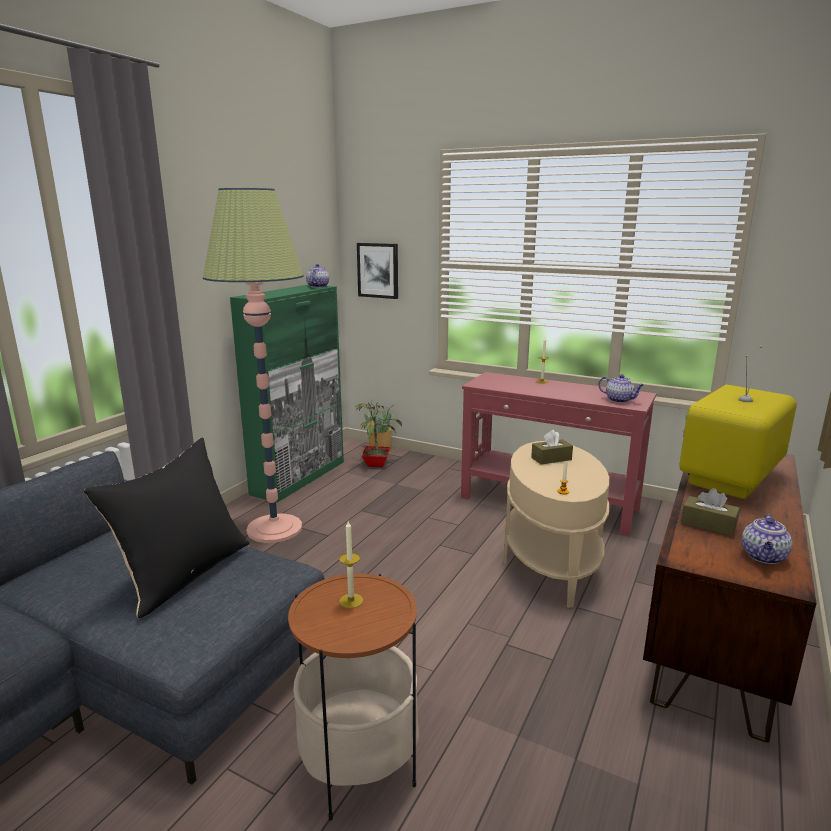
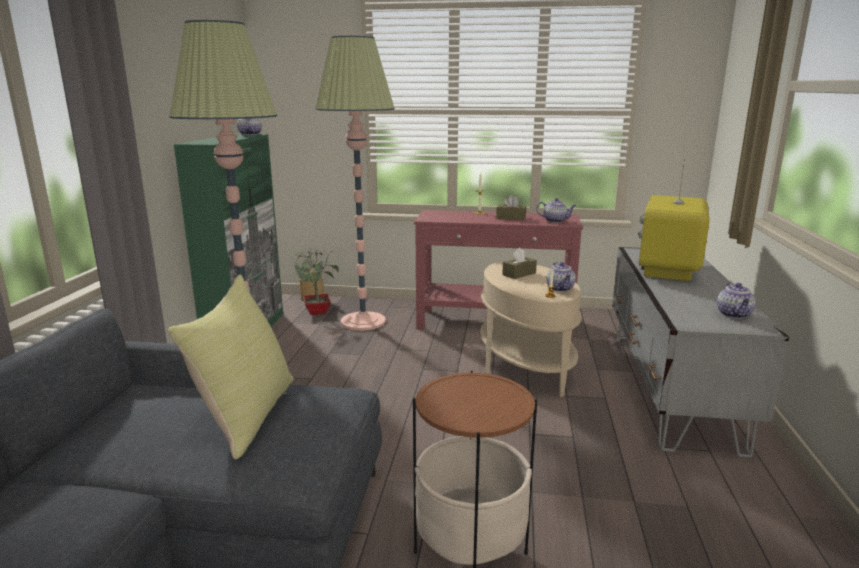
camera: 20 degrees left, 0 degrees up
(184, 573) = (247, 415): black pillow -> yellow pillow
(351, 601) = (466, 394): candle -> none
(378, 270) = (299, 119): picture -> none
(413, 481) = (363, 321): none -> floor lamp
(583, 484) = (560, 289): none -> teapot
(708, 524) = (681, 300): brown tissue box -> brown tissue box (511, 218)
(715, 622) = (670, 386): brown tv stand -> grey tv stand

